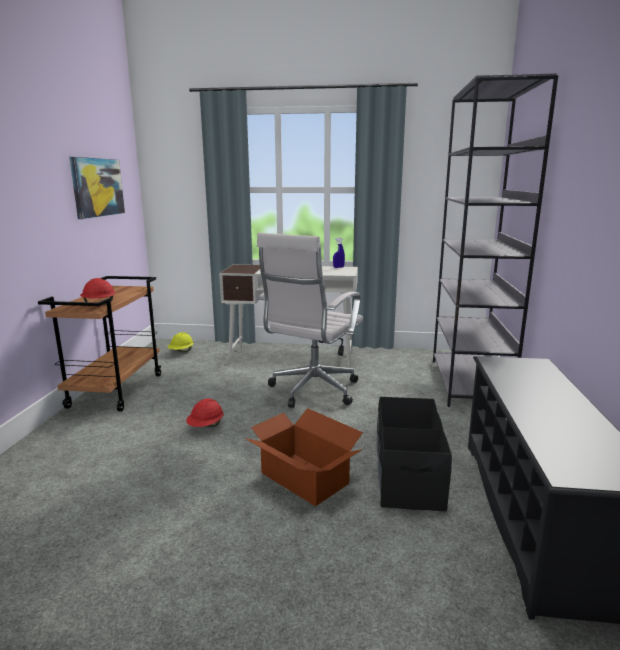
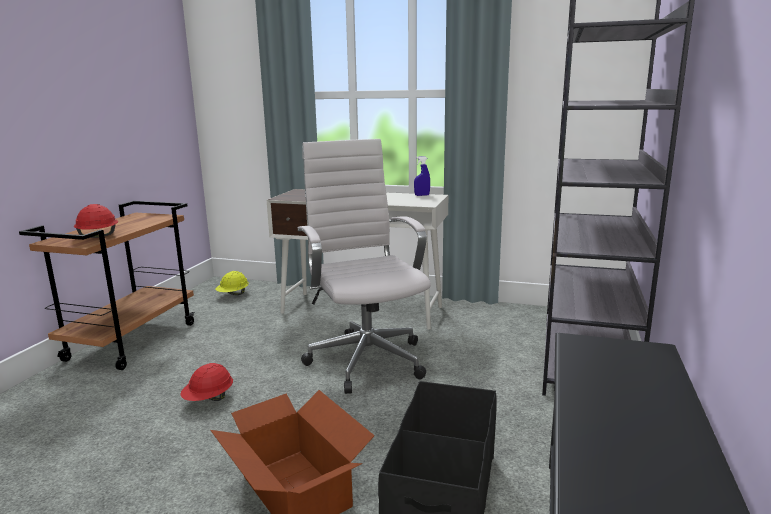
camera: 10 degrees right, 0 degrees up
(97, 187) = (122, 93): picture -> none
(312, 391) = (365, 359): white office chair -> white office chair turned 120 degrees clockwise

